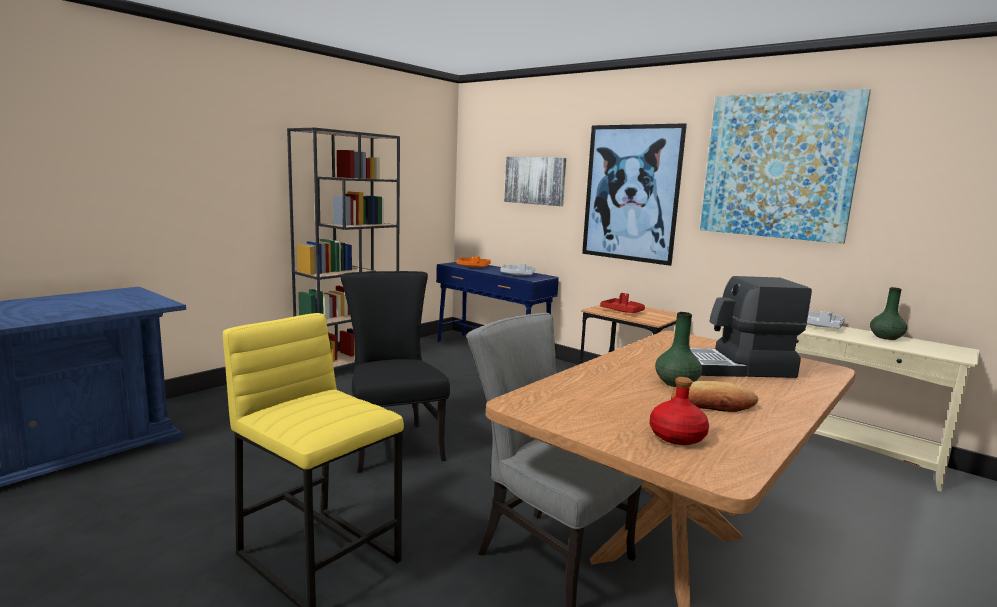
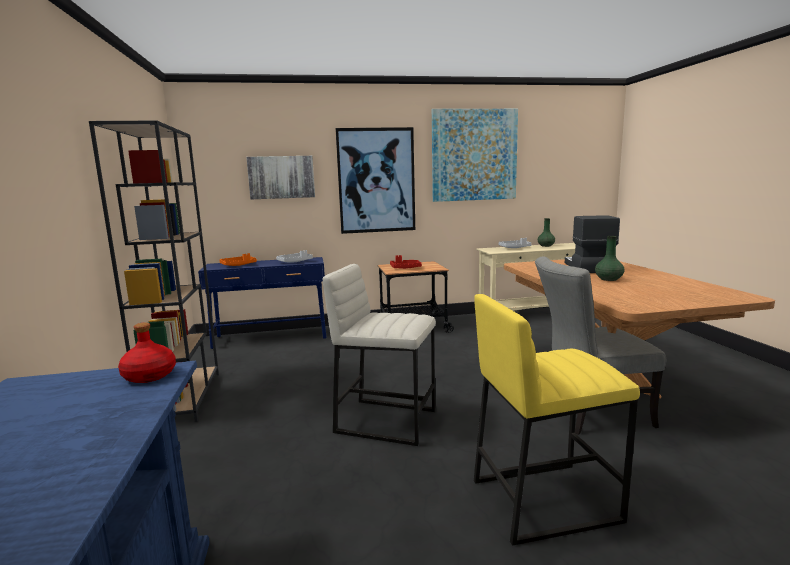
camera: 50 degrees left, 0 degrees up
(392, 443) = (386, 421): black chair -> beige stool
(677, 436) = (694, 293): red bottle -> red bottle (149, 375)
(712, 404) = (646, 281): bread -> none
(737, 368) = (588, 268): coffee machine -> coffee machine turned 150 degrees clockwise

